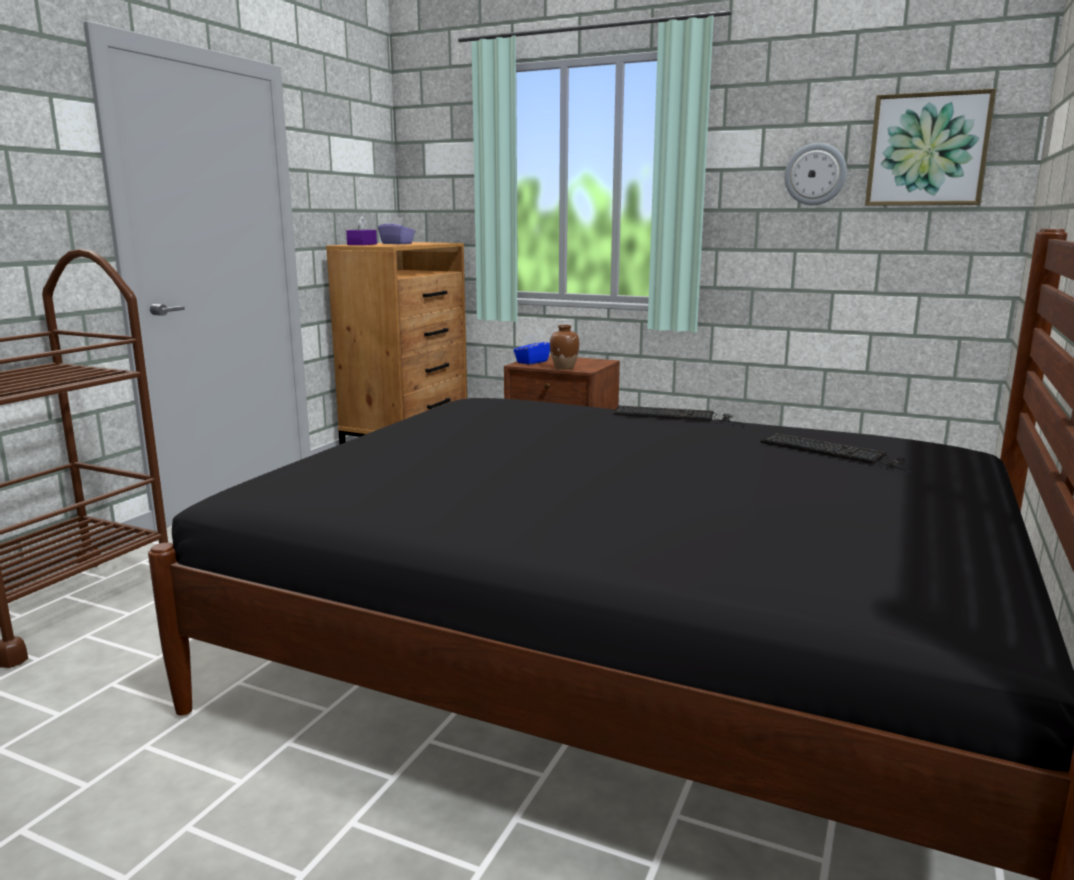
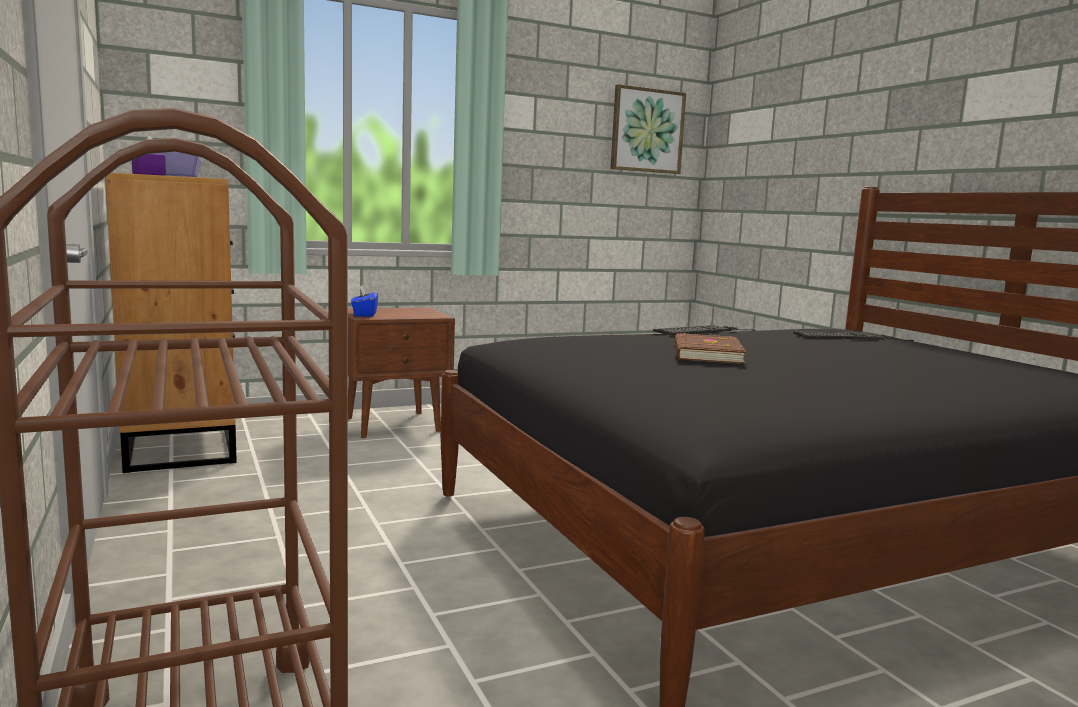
camera: 50 degrees left, 5 degrees down
(534, 435) = (705, 353): none -> brown book
(564, 367) = (415, 316): brown vase -> none
(815, 174) = (576, 141): wall clock -> none

